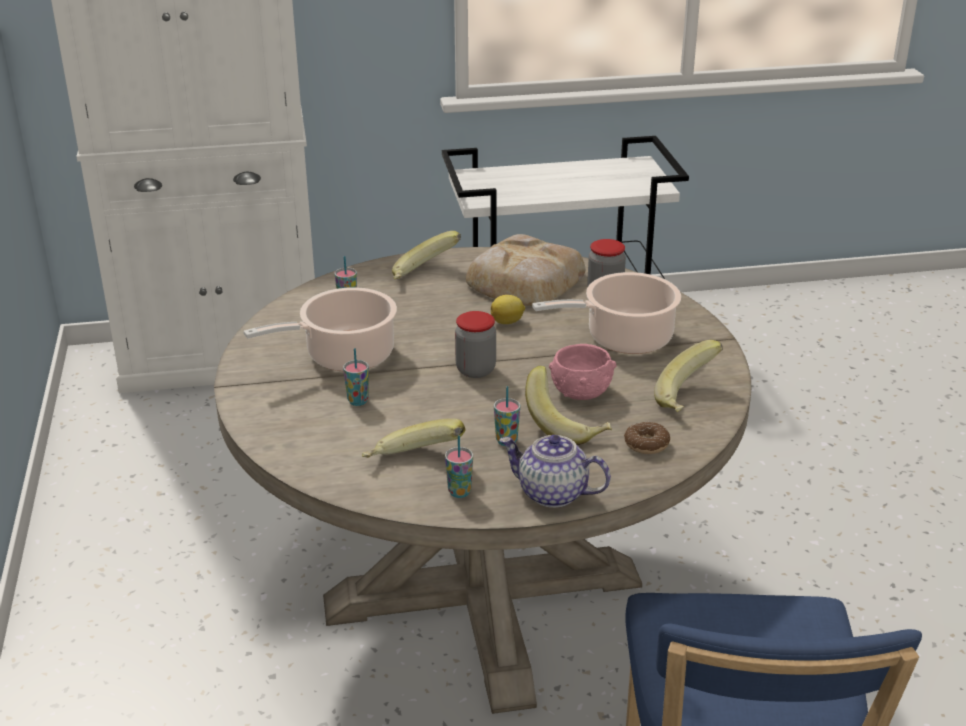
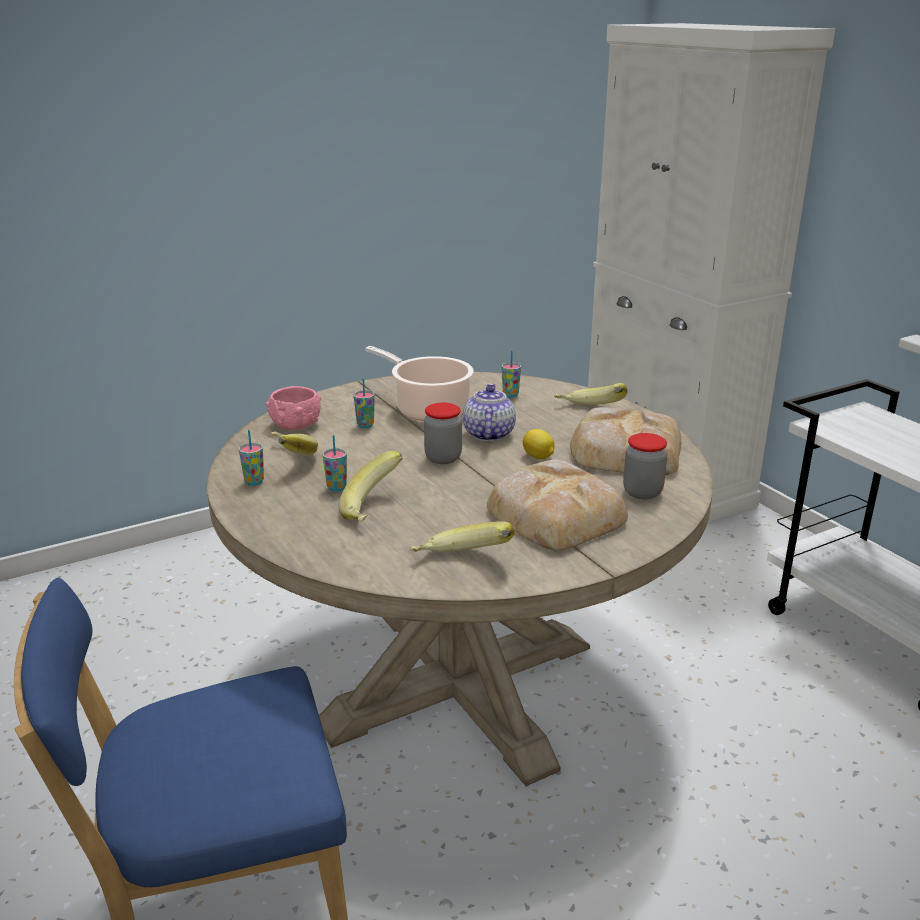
camera: 70 degrees right, 5 degrees down
(552, 493) = (265, 518): teapot -> teapot (488, 434)
(581, 391) = (439, 507): pink bowl -> pink bowl (296, 425)
(623, 338) = (555, 514): cooking pot -> bread
(646, 444) = (363, 551): donut -> none

